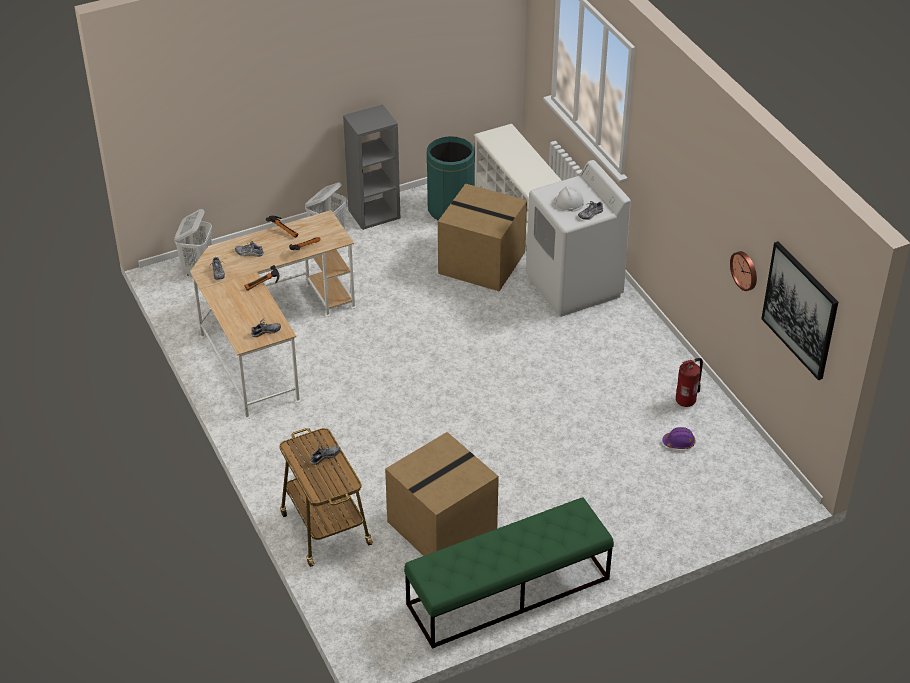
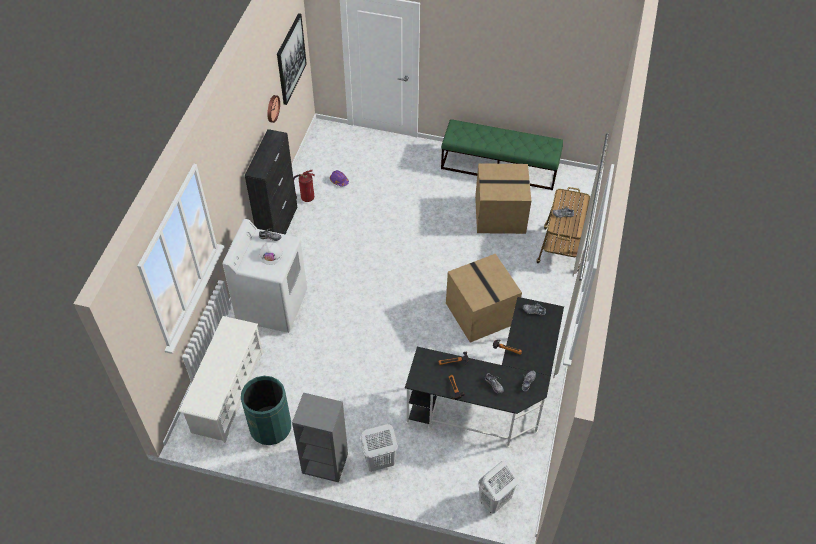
camera: 140 degrees left, 10 degrees up
(269, 338) = (493, 398): beige desk -> black desk
(480, 263) = (304, 364): cardboard box -> cardboard box (482, 313)
(671, 354) = (278, 227): none -> black cabinet

